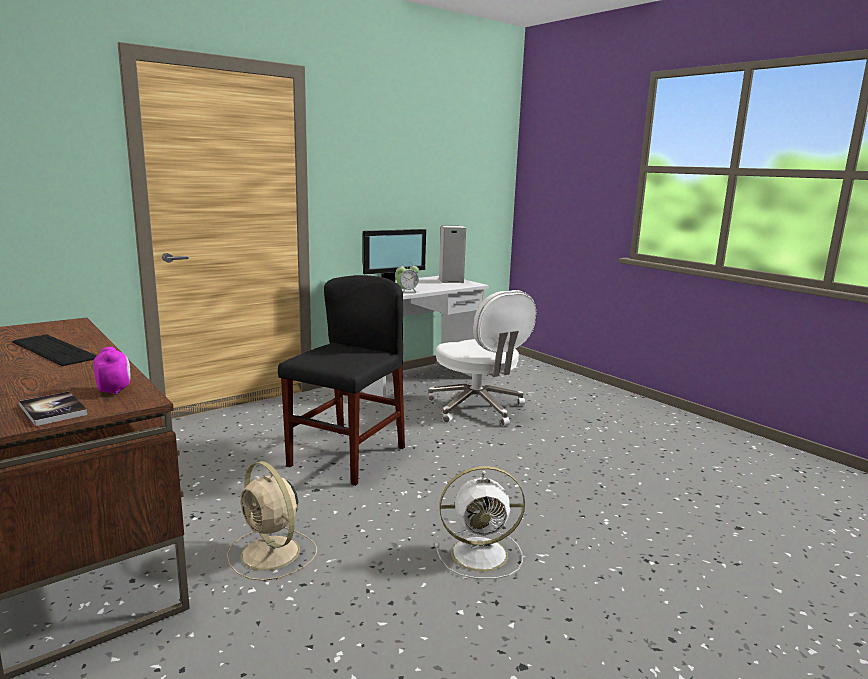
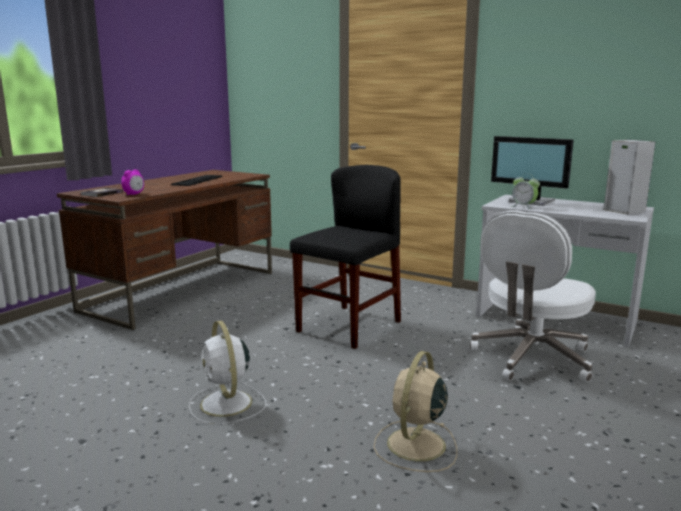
camera: 70 degrees right, 0 degrees up
(272, 554) = (195, 335): beige fan -> beige fan (415, 446)
(347, 456) = (349, 326): black chair -> black chair turned 60 degrees counterclockwise

